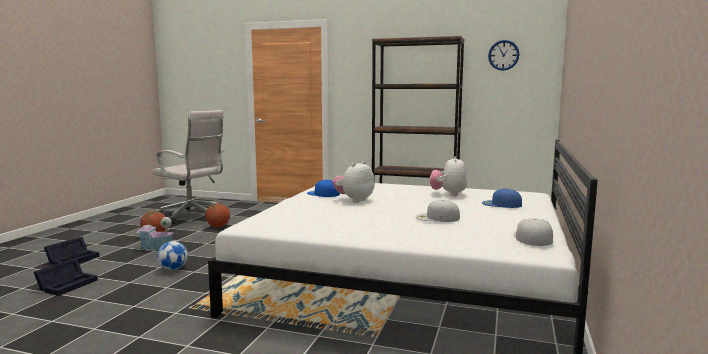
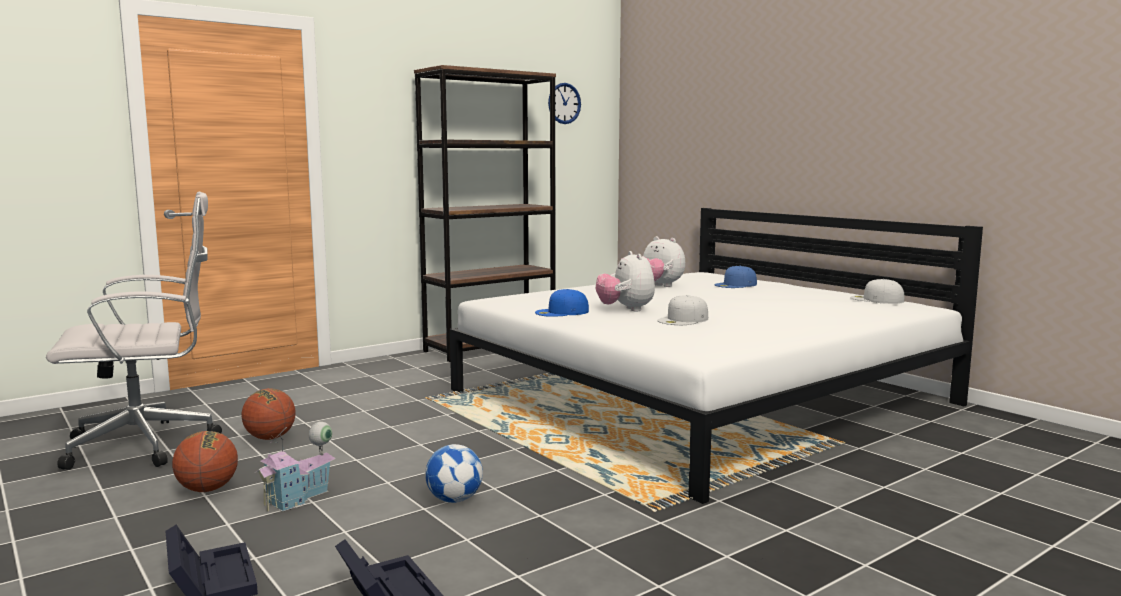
camera: 55 degrees left, 0 degrees up
(437, 217) = (771, 303): white cap -> white cap (683, 320)

